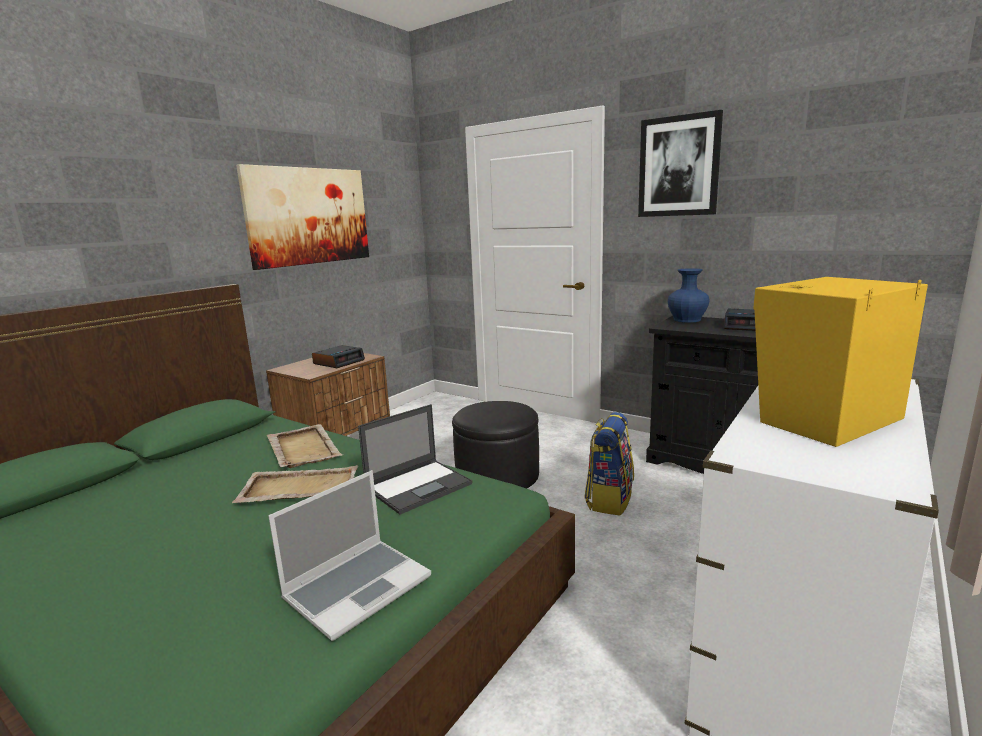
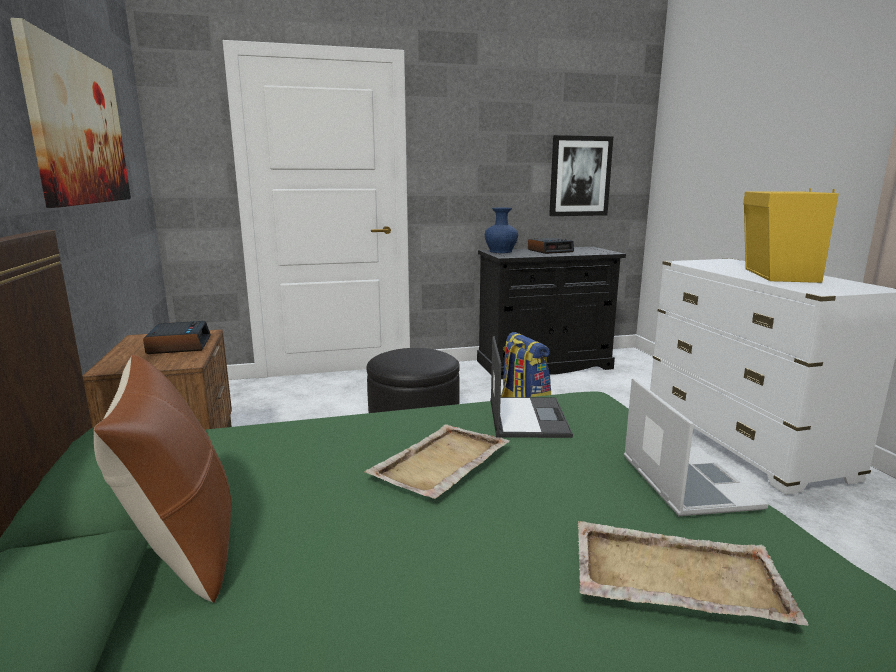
camera: 50 degrees left, 0 degrees up
(154, 472) = (184, 545): none -> brown pillow
(303, 448) = (330, 439): beige tray -> beige tray (674, 576)
(679, 166) = (476, 118): picture -> picture (580, 176)

